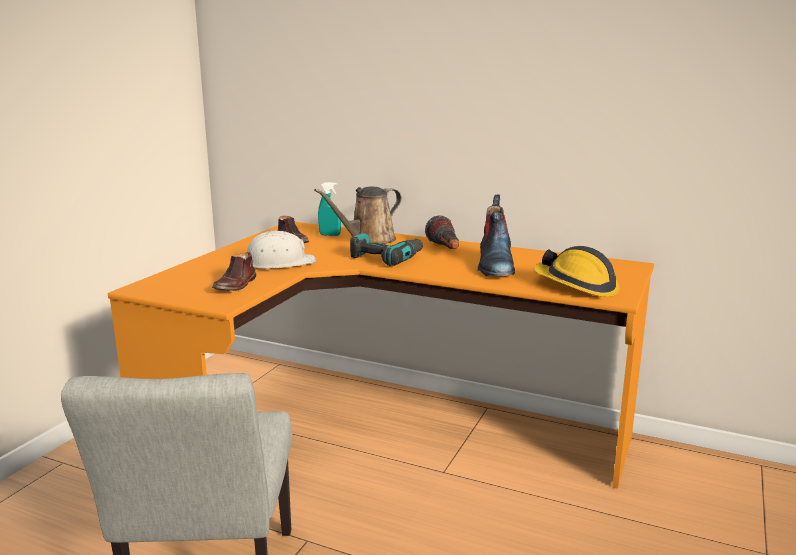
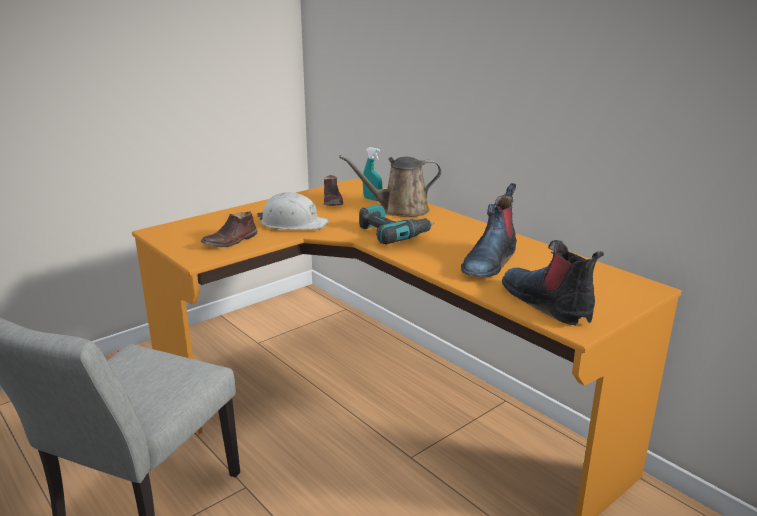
camera: 25 degrees right, 5 degrees up
(445, 251) = (460, 234): flashlight -> none
(576, 286) = (548, 304): hard hat -> boot

